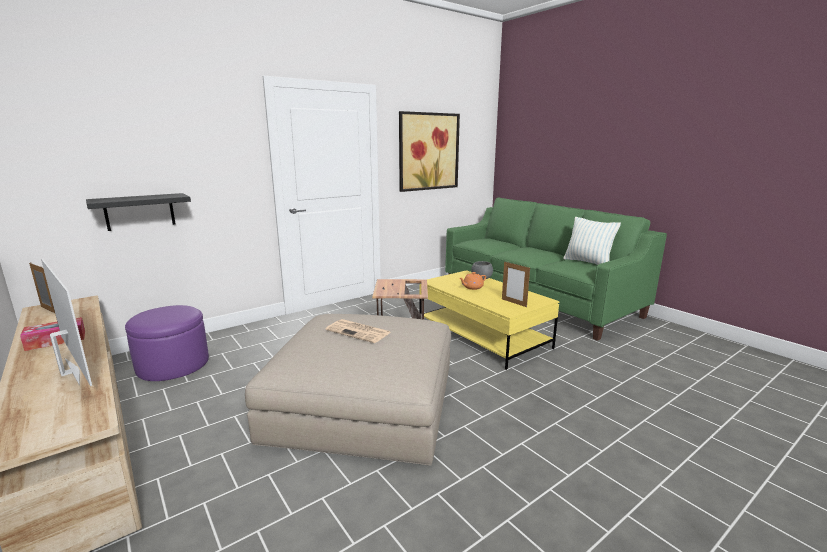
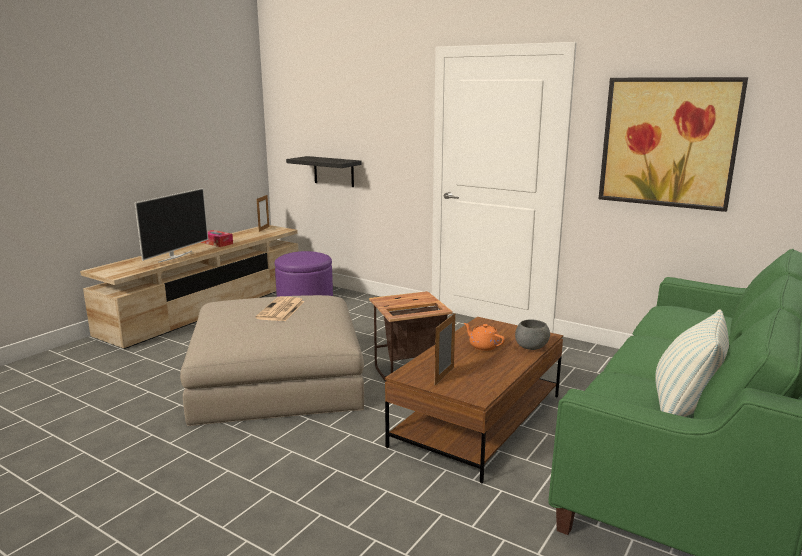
camera: 70 degrees right, 0 degrees up
(482, 335) = (478, 420): yellow coffee table -> brown coffee table

